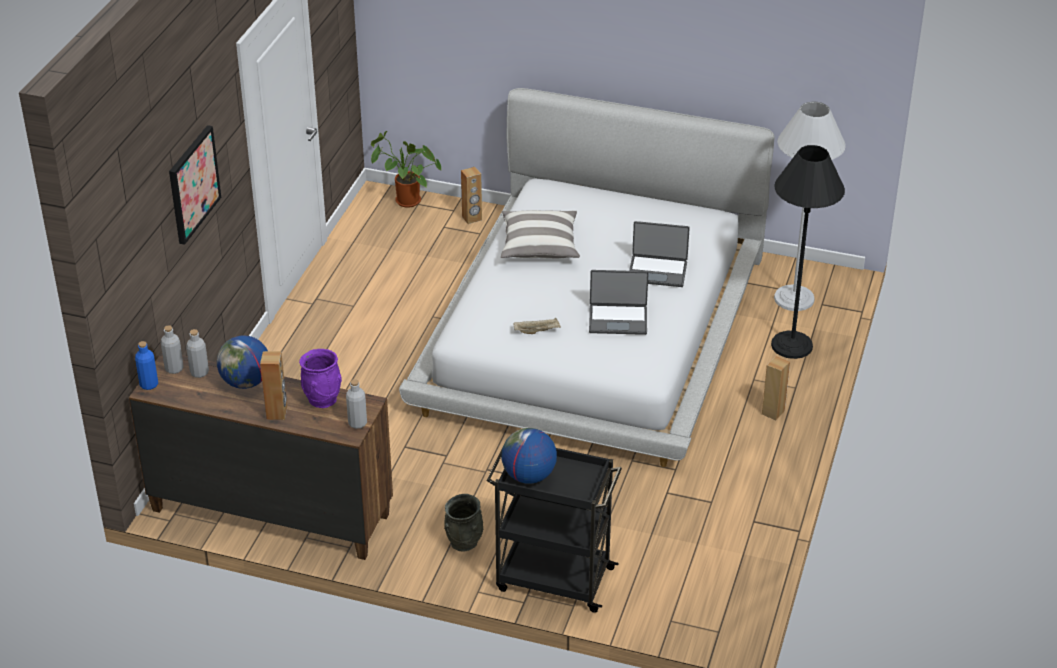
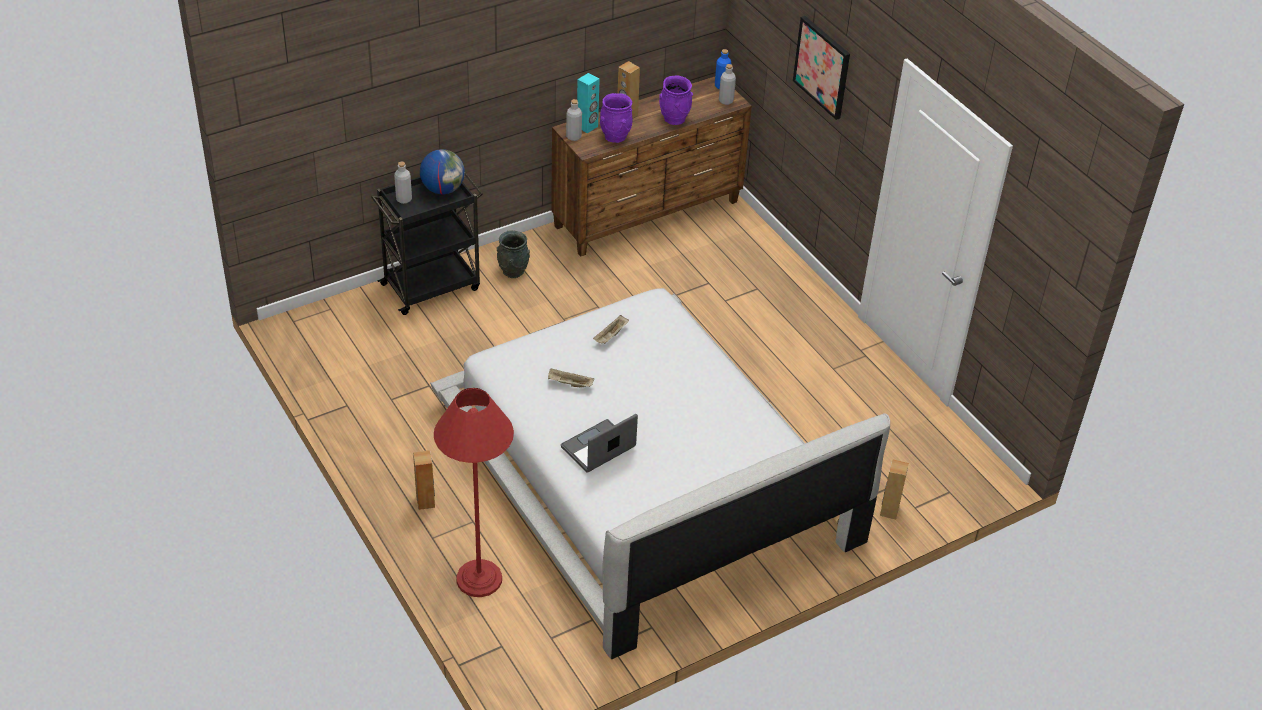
camera: 130 degrees right, 5 degrees up
(199, 372) = (708, 107): grey bottle -> grey bottle (404, 199)
(246, 382) = (674, 118): globe -> purple vase
(330, 424) = (587, 127): none -> turquoise speaker
(405, 201) = (961, 486): potted plant -> none
(539, 245) = (717, 407): pillow -> none
(618, 319) = (569, 384): laptop -> beige tray
(791, 345) = (479, 578): black floor lamp -> red floor lamp
(794, 298) = (531, 633): white floor lamp -> none

